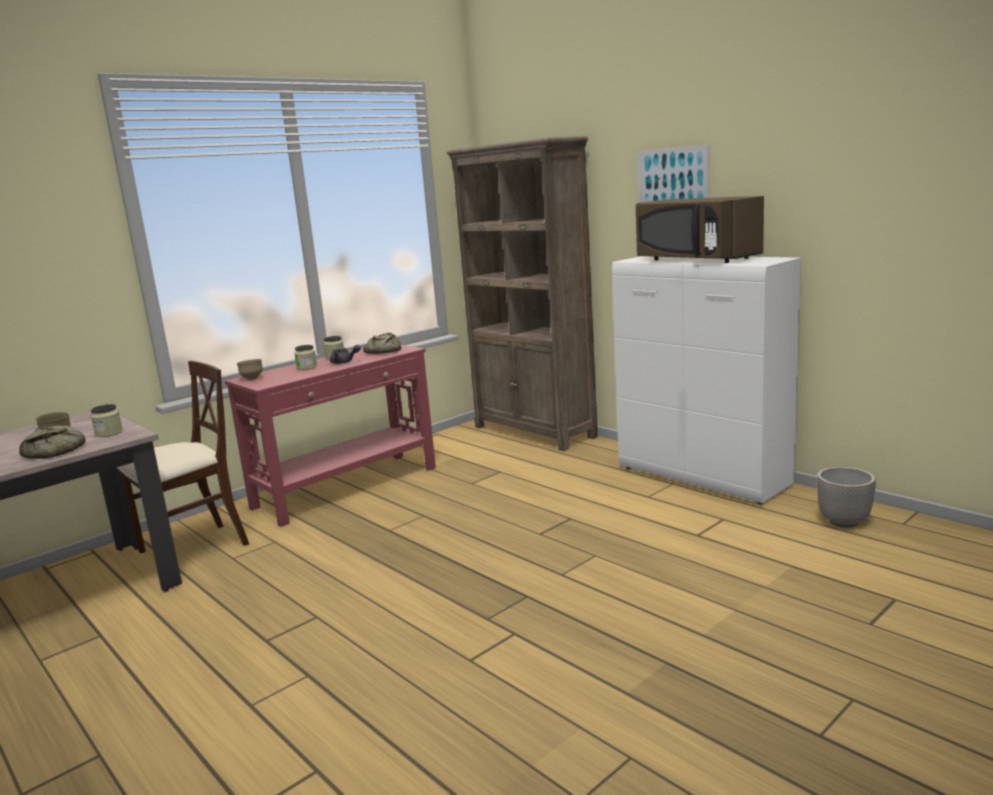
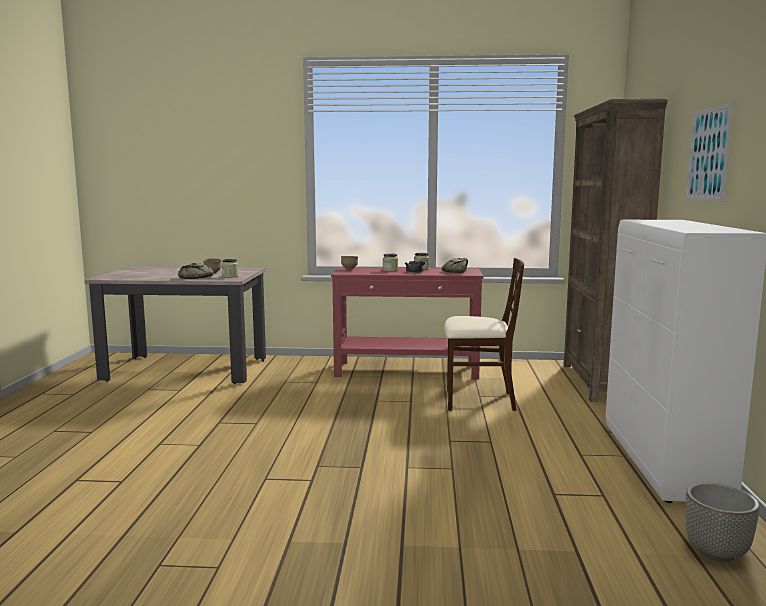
camera: 45 degrees right, 5 degrees down
(193, 549) = (280, 371): beige chair -> beige chair (478, 400)
(695, 260) = (675, 224): brown microwave -> none

